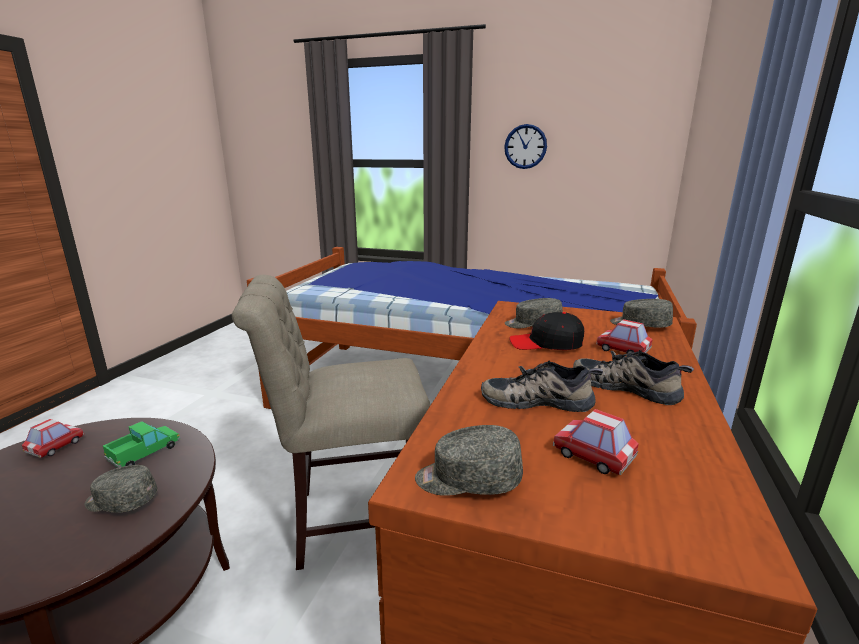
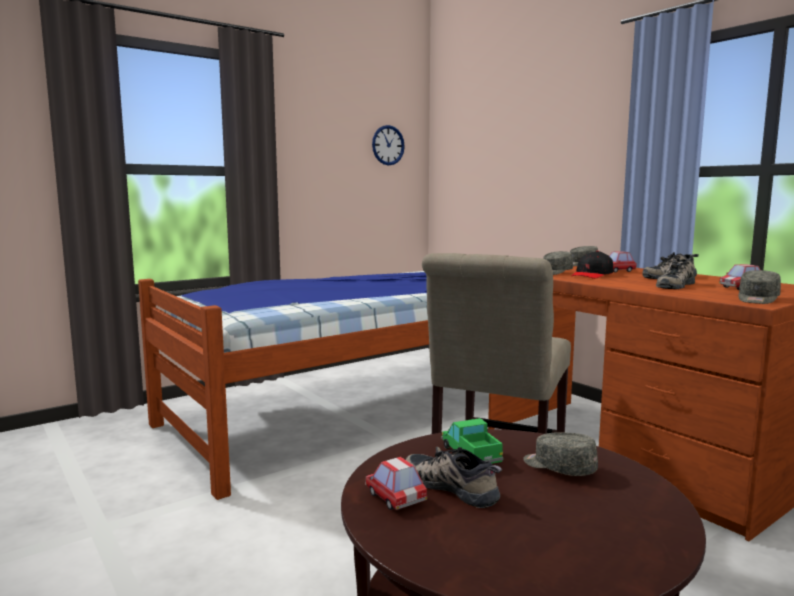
camera: 55 degrees left, 10 degrees down
(76, 462) = (453, 486): none -> shoe
(121, 501) = (558, 467): grey cap -> grey cap turned 90 degrees clockwise
(525, 146) = (318, 155): wall clock -> wall clock (388, 145)

